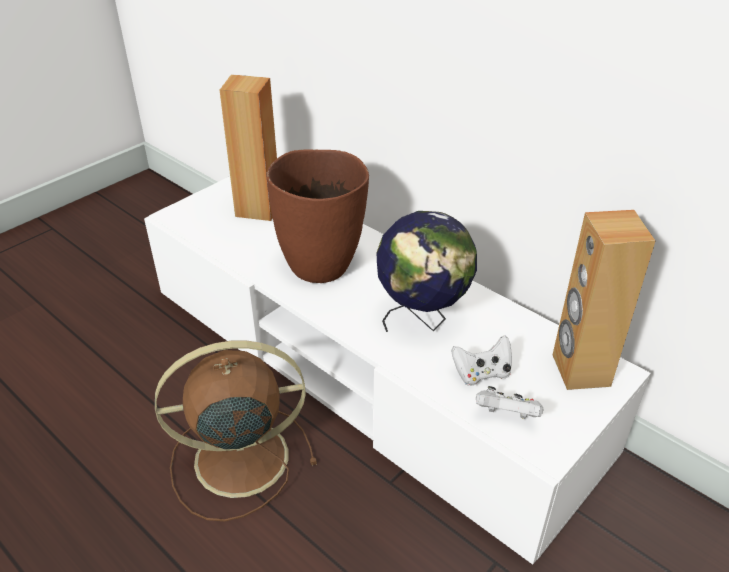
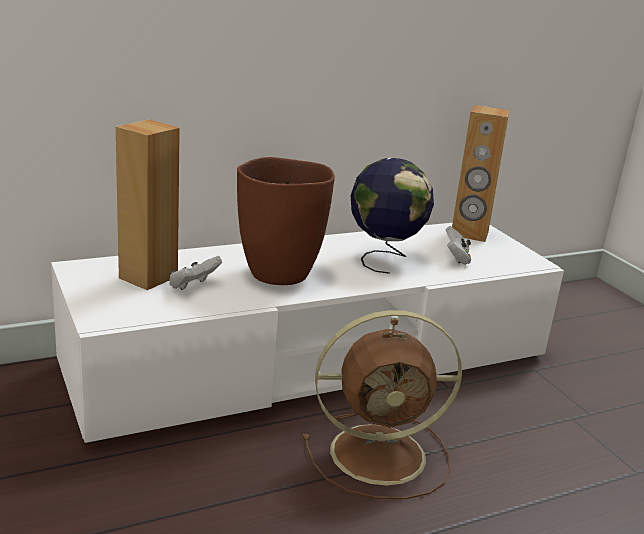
camera: 70 degrees left, 15 degrees down
(237, 459) = (382, 454): brown fan -> brown fan turned 105 degrees counterclockwise
(506, 416) = (500, 263): white game controller -> white game controller (193, 286)

